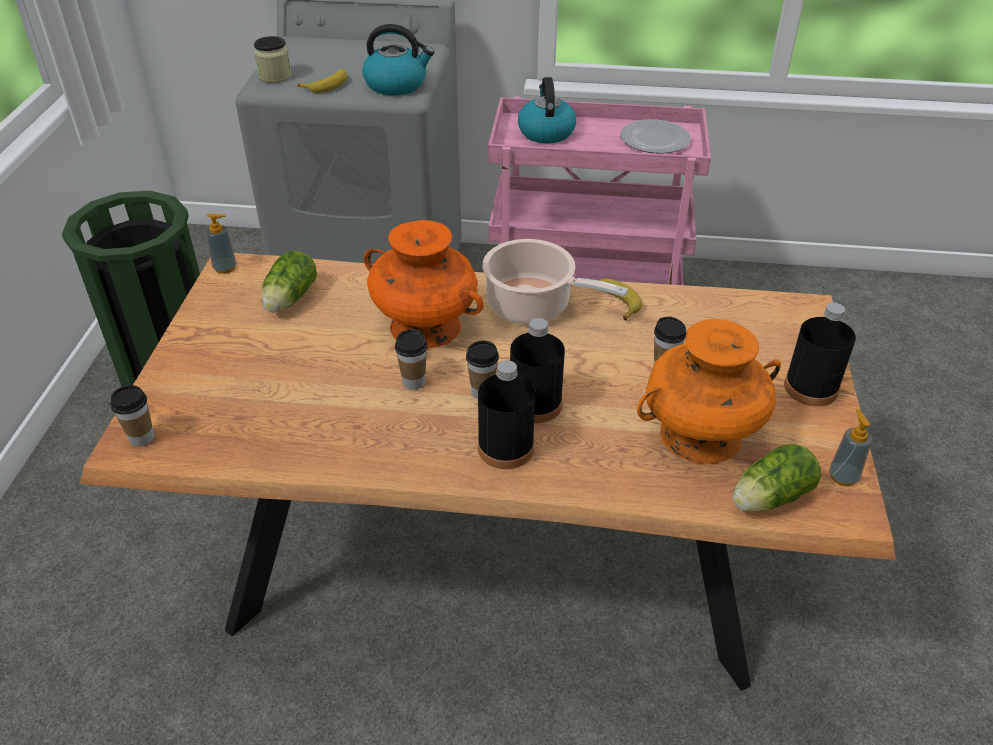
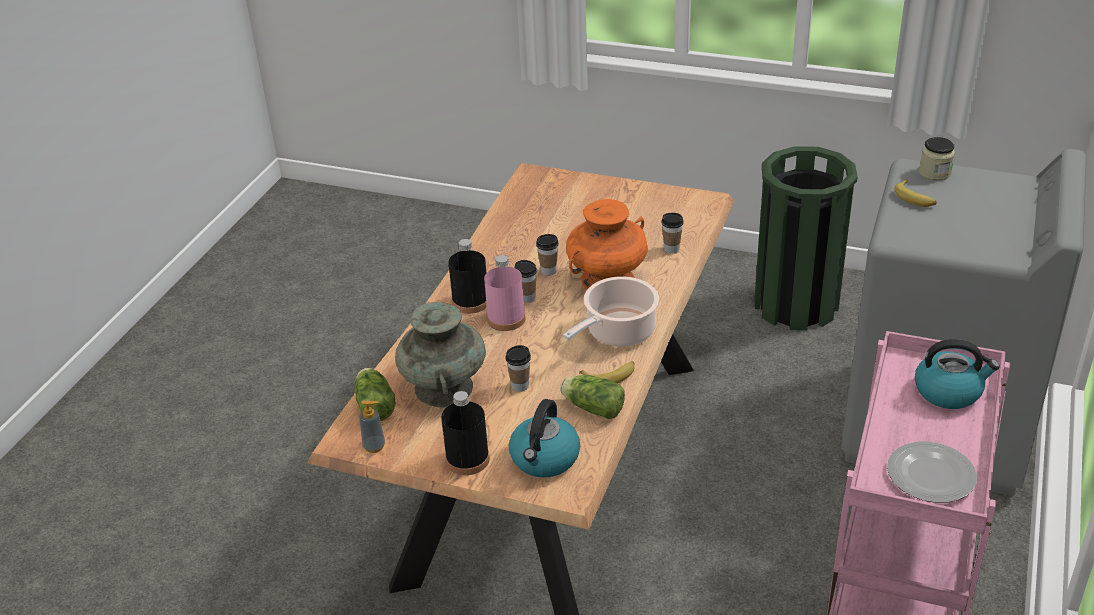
camera: 105 degrees right, 5 degrees down
(142, 438) = (536, 177): cup -> cup (671, 249)
(225, 268) = (704, 198): soap dispenser -> none
(288, 300) = (657, 224): lettuce -> lettuce (591, 407)
(397, 84) = (917, 235): kettle -> kettle (545, 459)
(535, 404) = (506, 319): black bottle -> pink bottle
(699, 435) = (444, 387): orange vase -> turquoise vase

